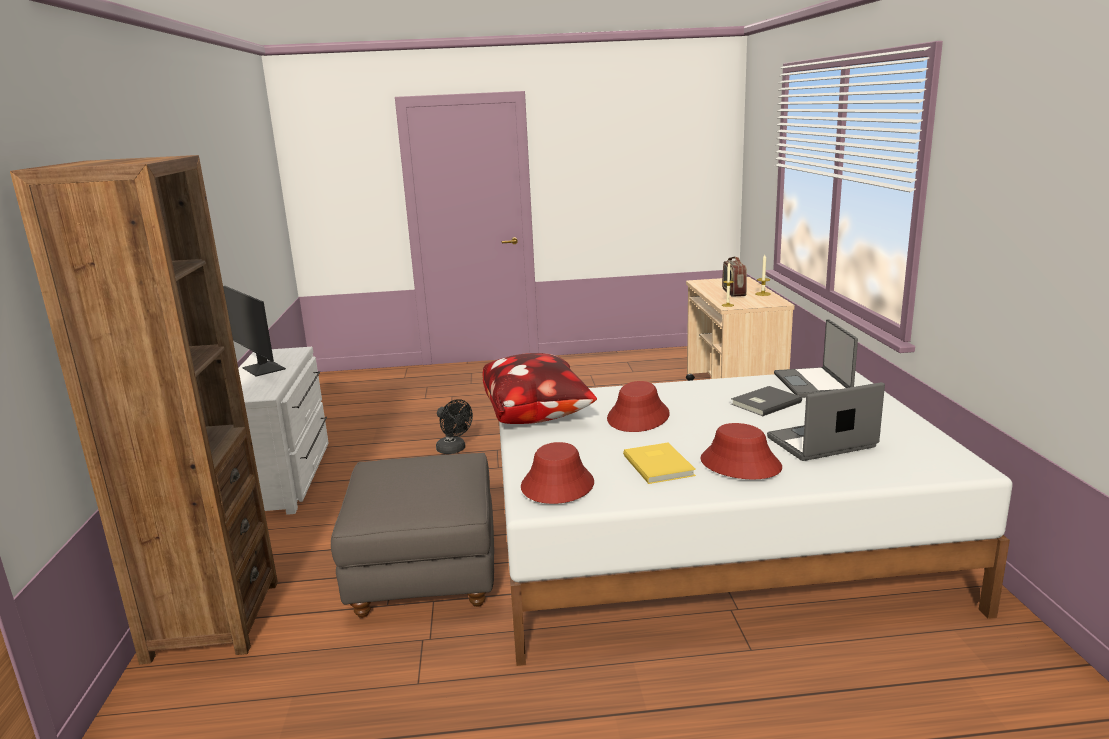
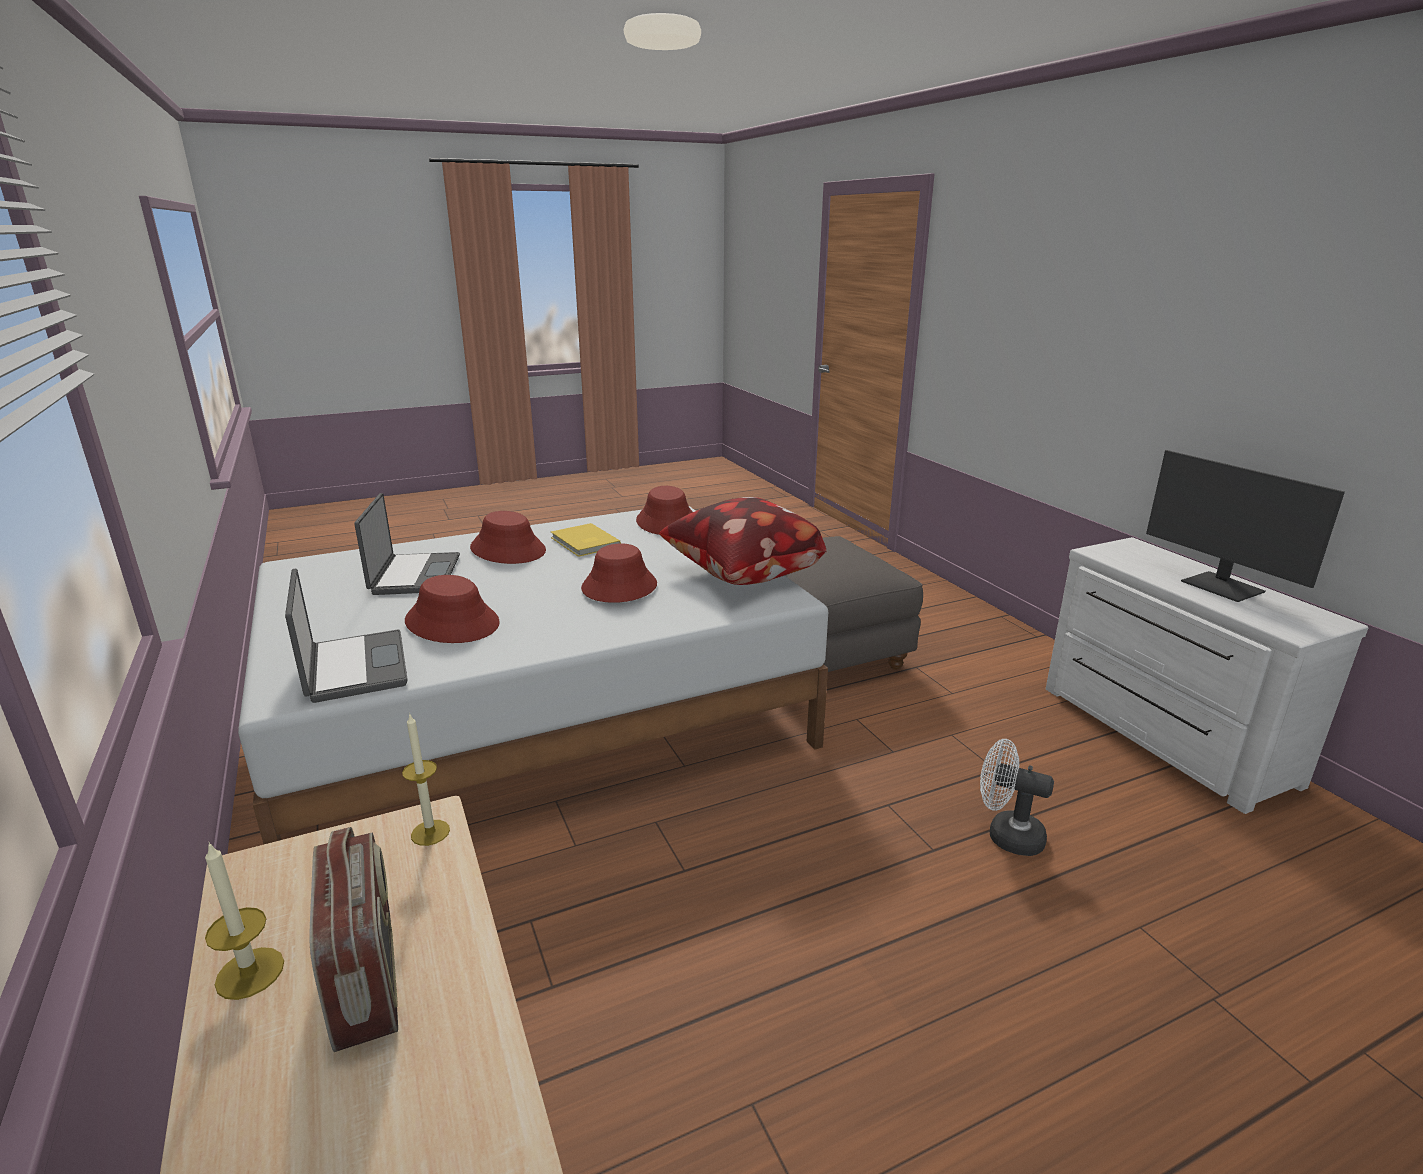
camera: 160 degrees right, 5 degrees up
(213, 620) = (940, 605): brown bookcase -> none
(262, 369) = (1221, 587): monitor -> monitor turned 150 degrees counterclockwise
(454, 450) = (1006, 835): black fan -> white fan
(764, 403) = (453, 622): grey book -> red hat
(822, 443) = (414, 575): laptop -> laptop turned 60 degrees counterclockwise

